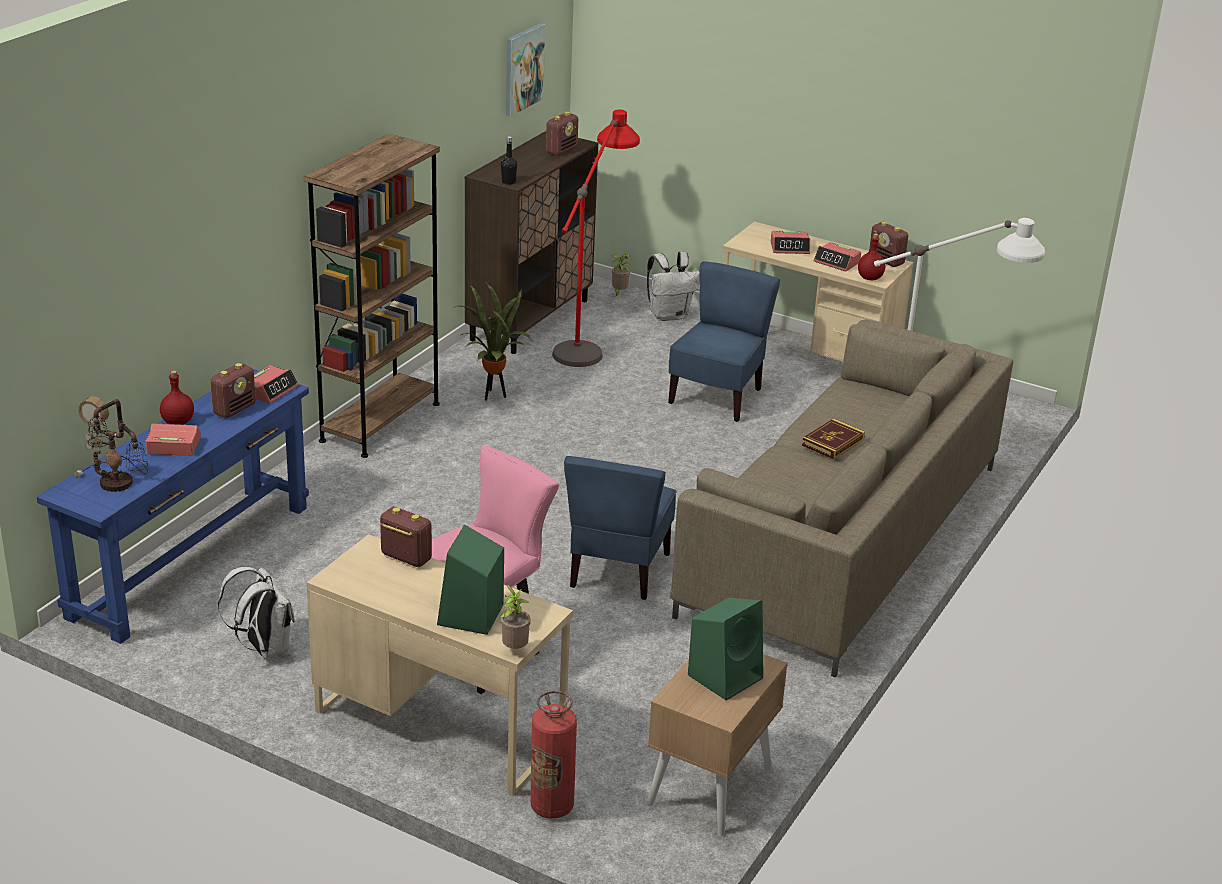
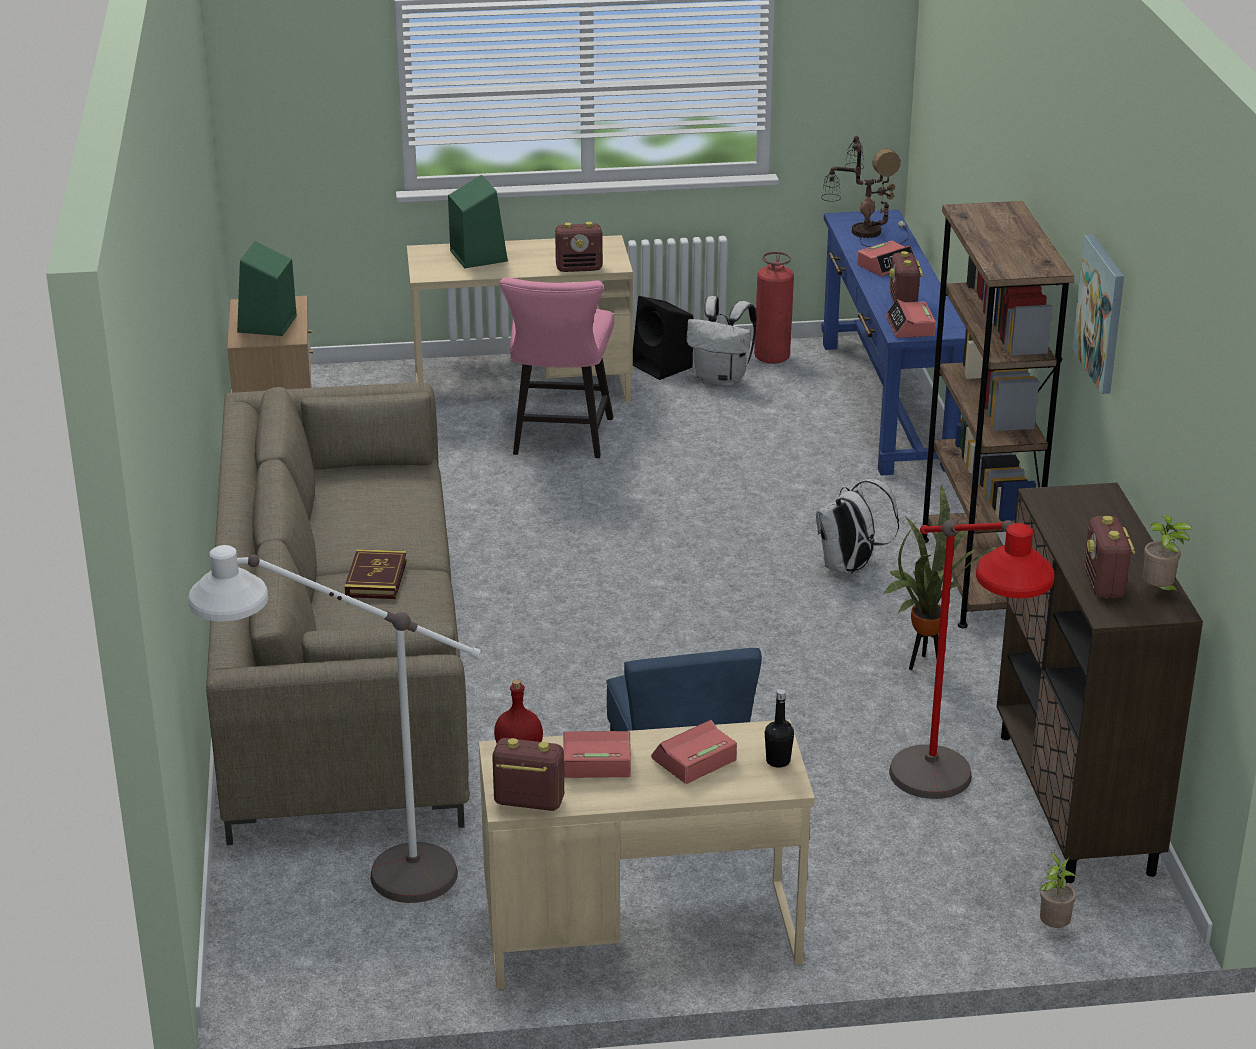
camera: 145 degrees right, 0 degrees up
(178, 422) = (921, 280): red bottle -> none
(287, 687) = (663, 366): none -> black speaker
(508, 182) = (1052, 495): black bottle -> black bottle (778, 761)
(514, 648) = (420, 251): potted plant -> potted plant (1159, 591)
(523, 69) = (1202, 460): picture -> picture (1101, 313)
(552, 806) = (381, 378): fire extinguisher -> fire extinguisher (772, 357)
(617, 570) = (532, 540): blue chair -> none
(669, 315) = (922, 916): white backpack -> white backpack (849, 567)

